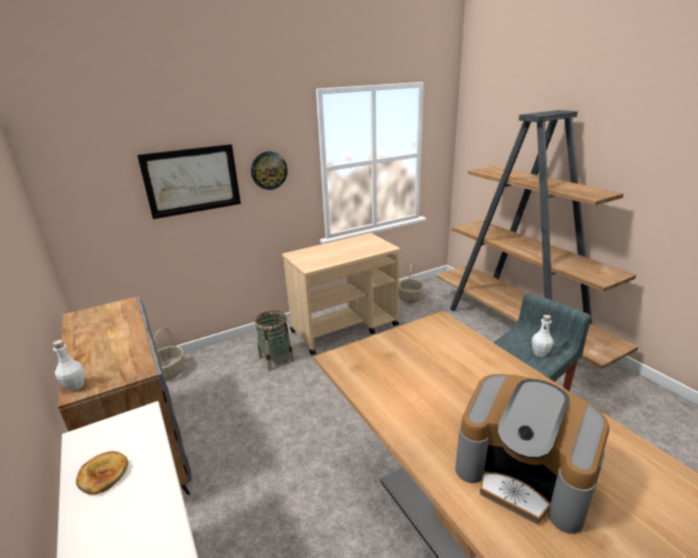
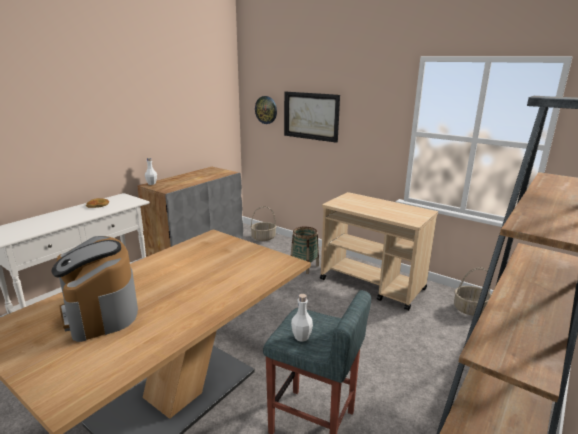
camera: 65 degrees right, 5 degrees down
(269, 170) = (364, 122): wall clock -> wall clock (266, 110)
(523, 475) = (100, 310): coffee machine -> coffee machine turned 45 degrees counterclockwise

